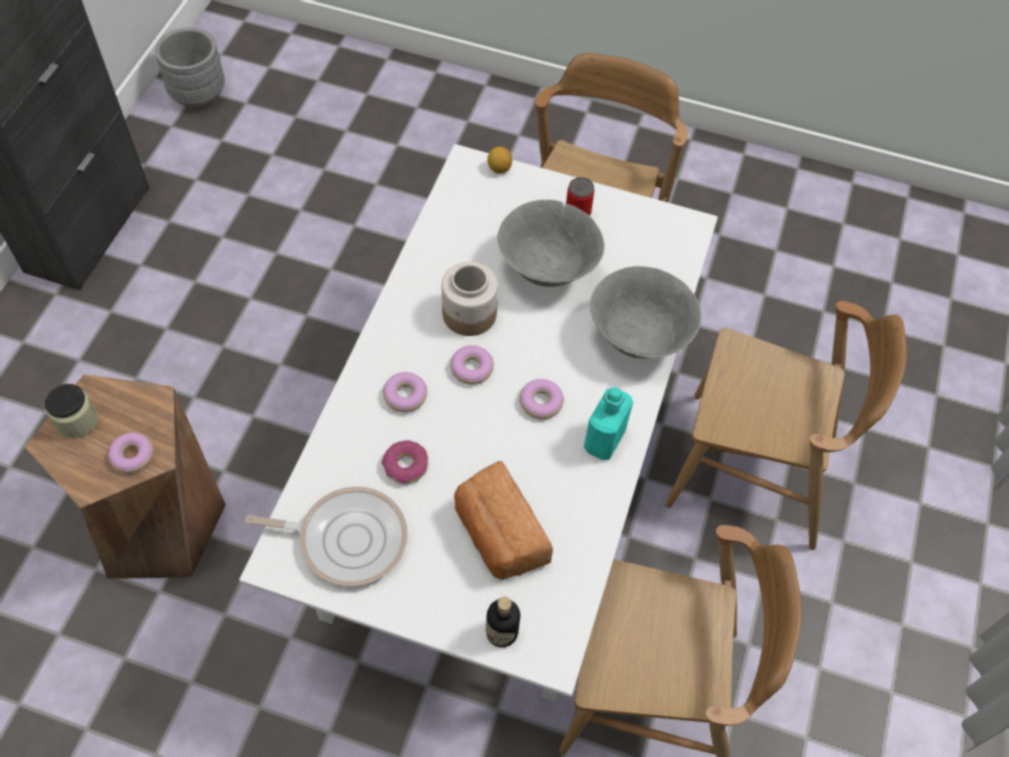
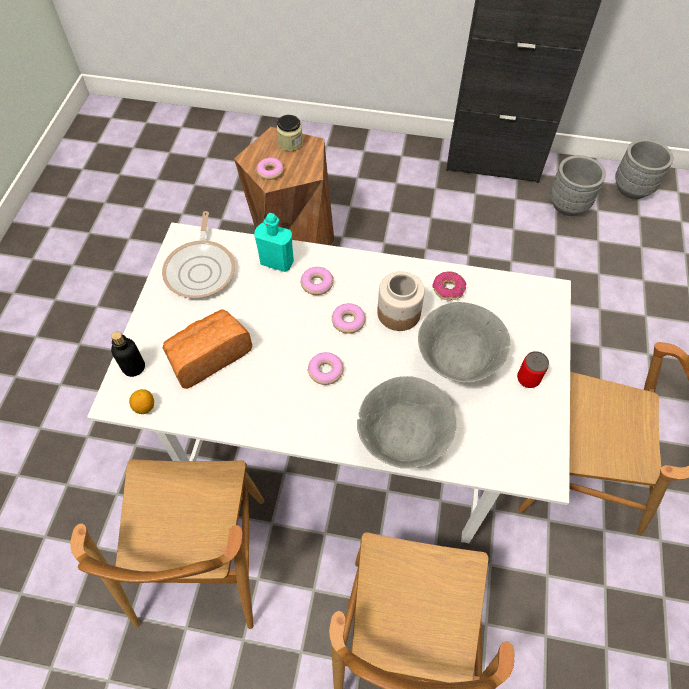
camera: 85 degrees right, 0 degrees up
(201, 167) = (568, 205): none -> grey planter
(405, 466) = (259, 293): donut -> donut (448, 289)
(499, 169) = (555, 314): lemon -> lemon (145, 407)
(604, 440) = (297, 420): turquoise bottle -> turquoise bottle (277, 262)

